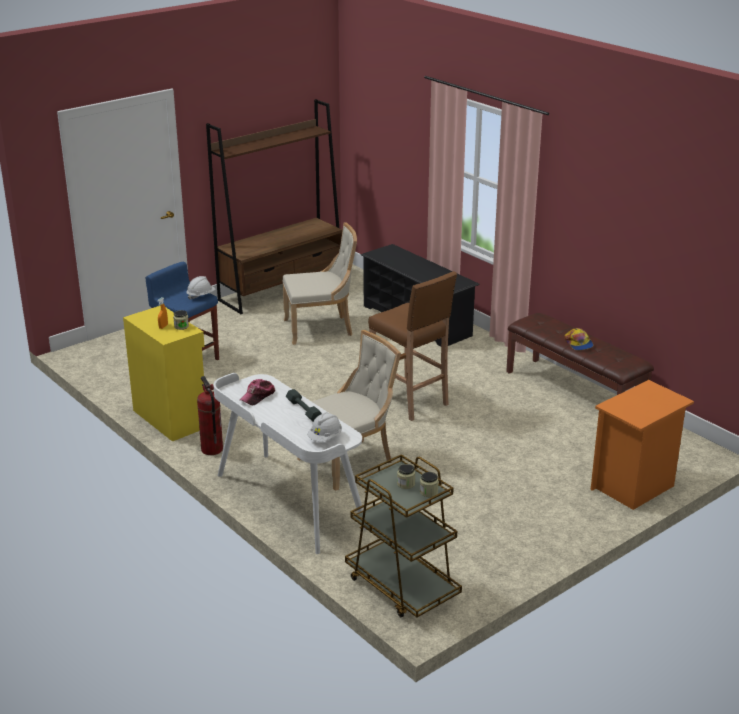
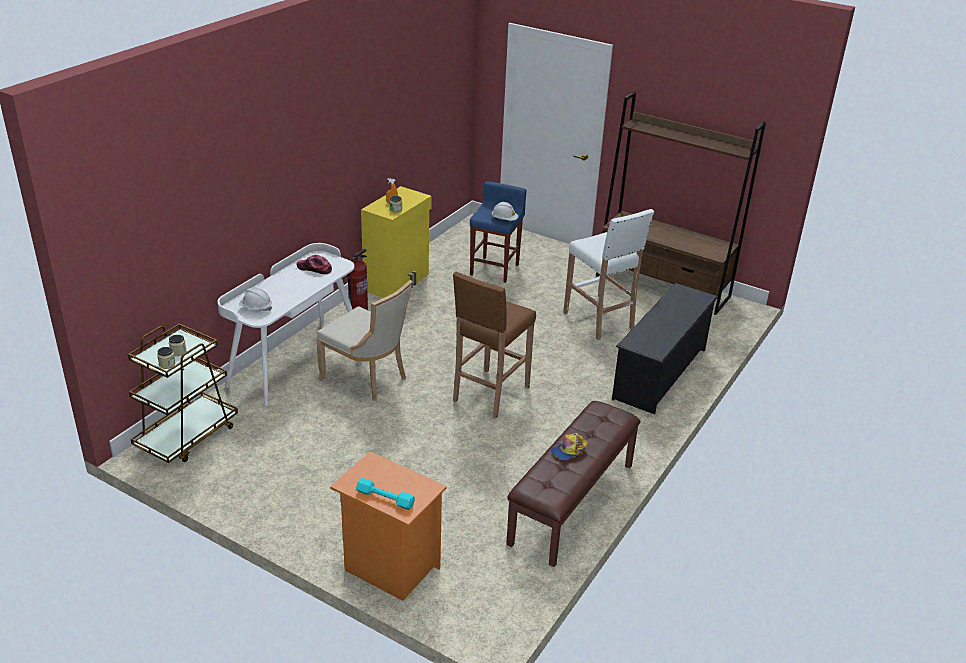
camera: 70 degrees right, 5 degrees up
(303, 410) = (298, 292): grey dumbbell -> none
(321, 329) = (599, 321): beige chair -> white stool
(661, 406) = (385, 498): none -> turquoise dumbbell

